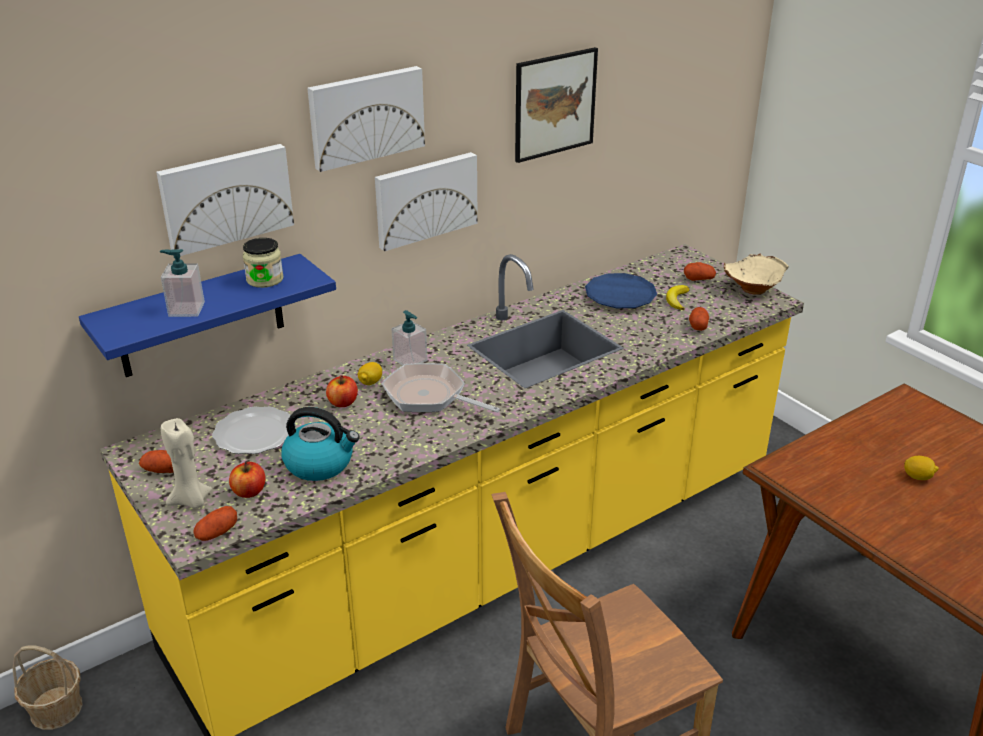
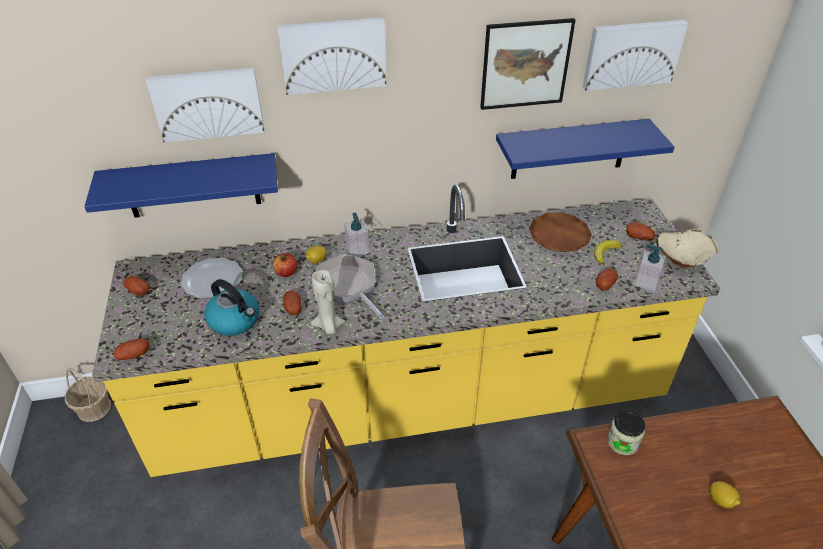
camera: 25 degrees right, 10 degrees up
(186, 309) = (160, 184): soap dispenser -> soap dispenser (646, 282)
(191, 501) = (137, 323): beige candle -> beige candle (328, 326)
(249, 491) = (176, 328): apple -> none
(265, 279) = (231, 171): jar -> jar (622, 442)
(381, 433) = (293, 308): none -> potato
(425, 199) = (389, 127): picture -> picture (631, 53)
(602, 198) = (569, 149): none -> blue shelf
(620, 296) = (559, 236): blue plate -> brown plate

